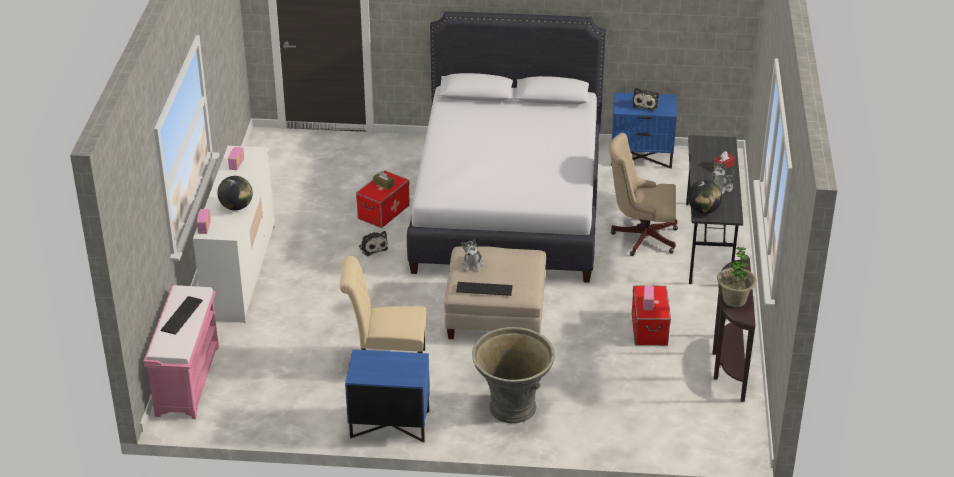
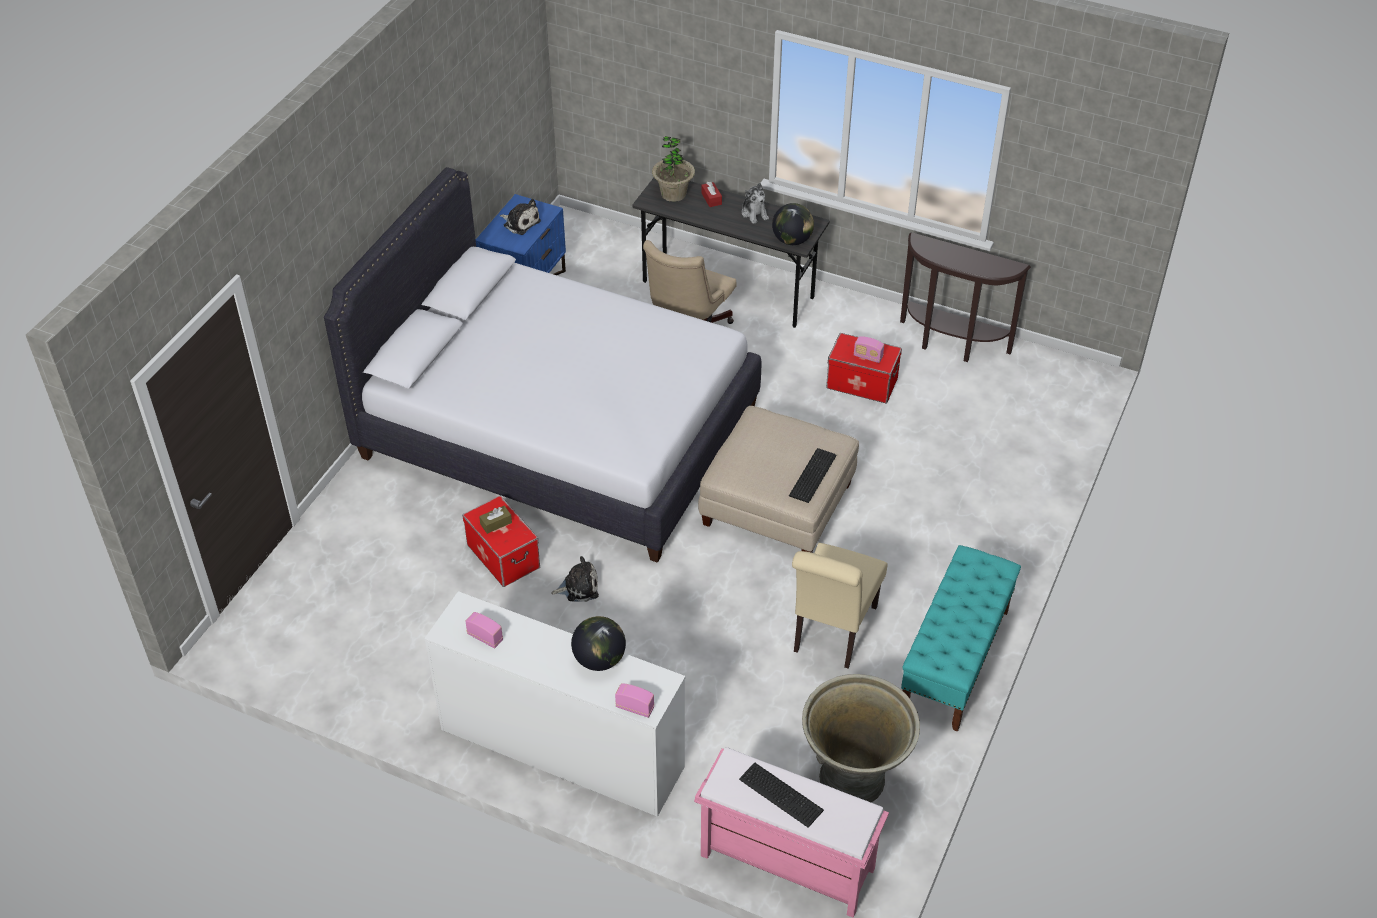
camera: 70 degrees left, 10 degrees up
(389, 425) = (955, 660): blue nightstand -> turquoise bench
(472, 264) = (757, 473): plush toy -> none
(512, 408) = (961, 538): grey planter -> grey planter (853, 780)
(734, 300) = (982, 265): potted plant -> potted plant (673, 194)

